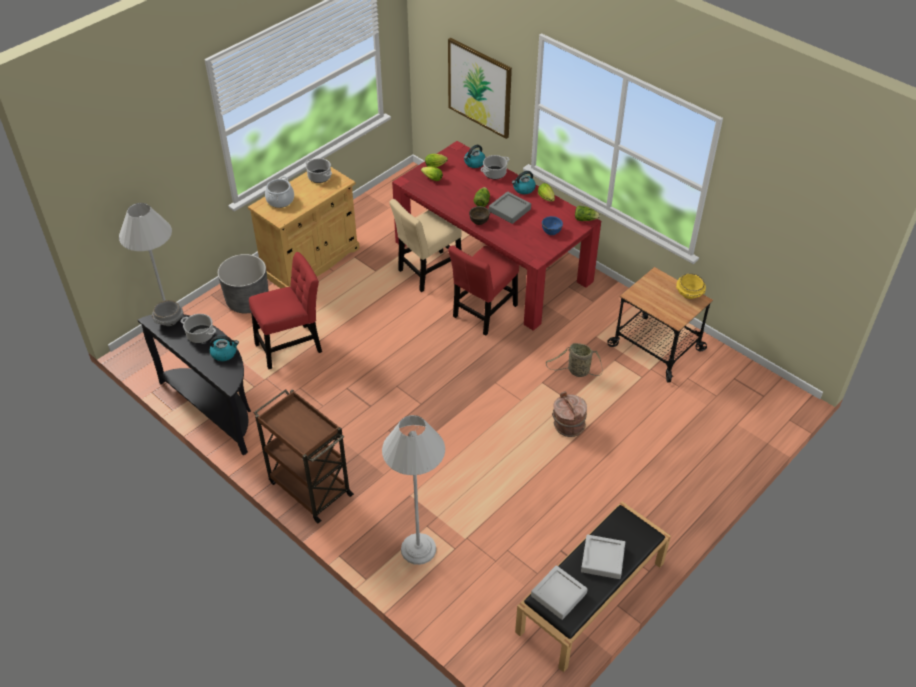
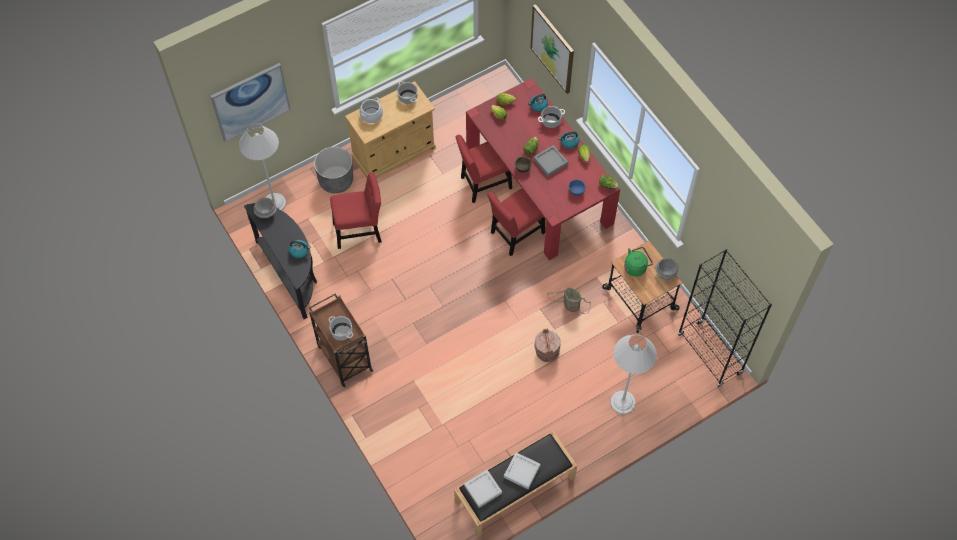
camera: 15 degrees right, 15 degrees up
(127, 178) = (251, 101): none -> picture
(201, 335) = (286, 230): cooking pot -> cooking pot (342, 331)
(418, 549) = (407, 424): white floor lamp -> white floor lamp (622, 402)
(427, 272) = (483, 184): beige chair -> red chair
(652, 295) = (636, 267): none -> green kettle
(689, 293) = (666, 272): yellow bowl -> grey bowl
(763, 387) = (709, 354): none -> black bookcase

